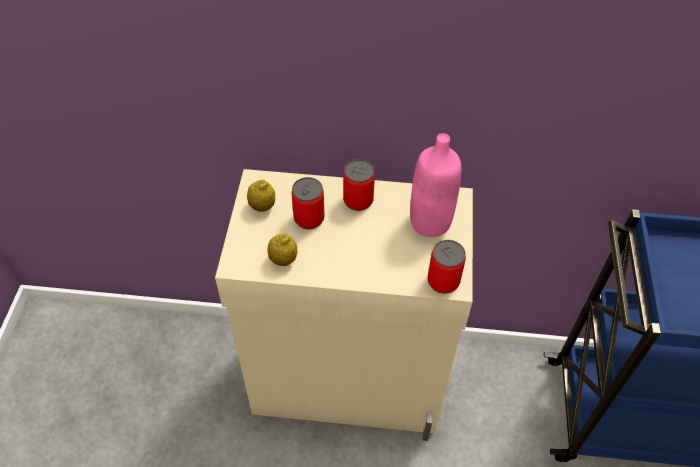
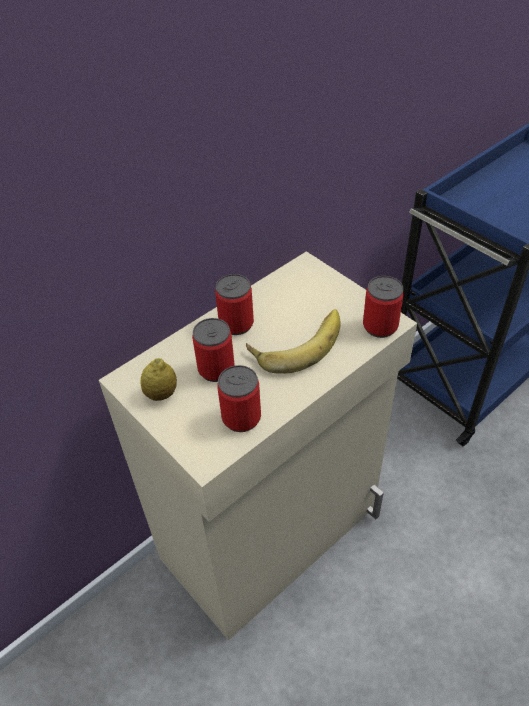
camera: 45 degrees left, 5 degrees down
(283, 260) = (241, 418): lemon -> can
(376, 244) = (296, 342): none -> banana
(430, 222) = (312, 295): pink bottle -> none

